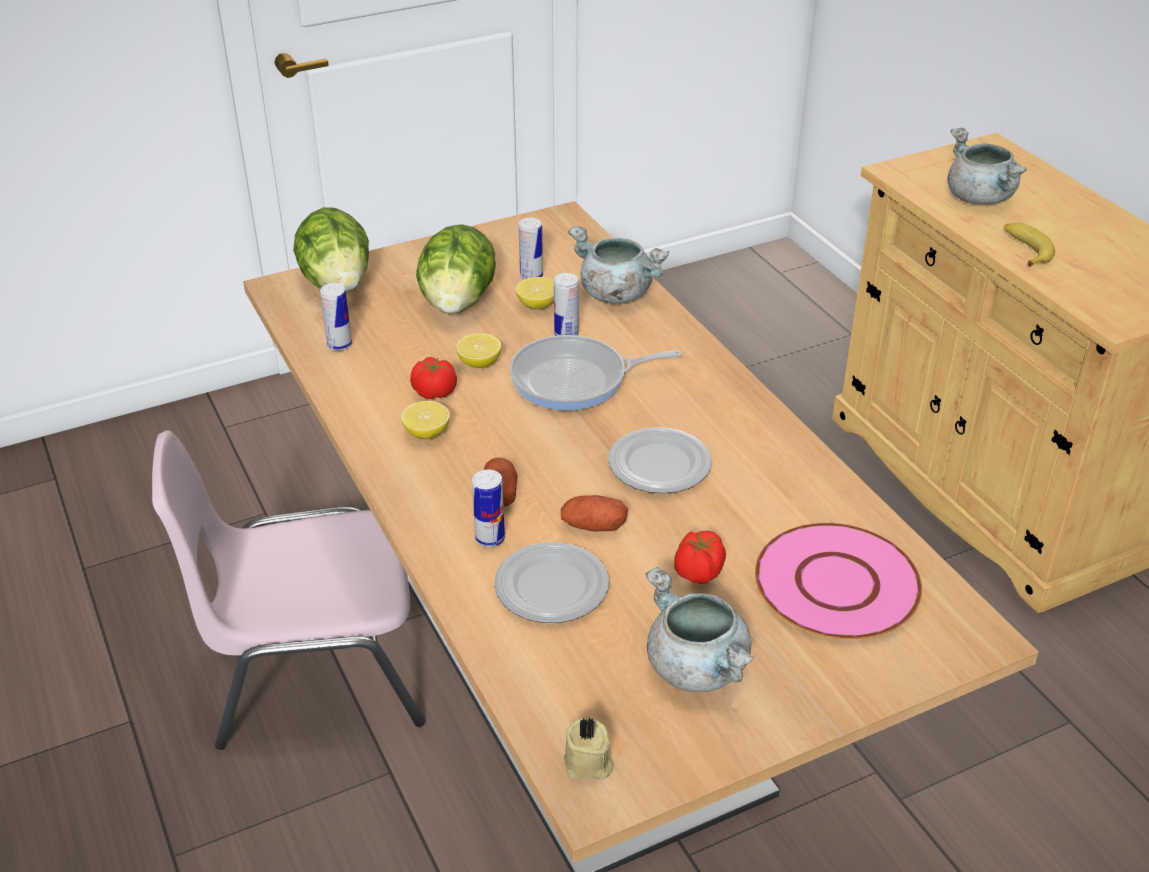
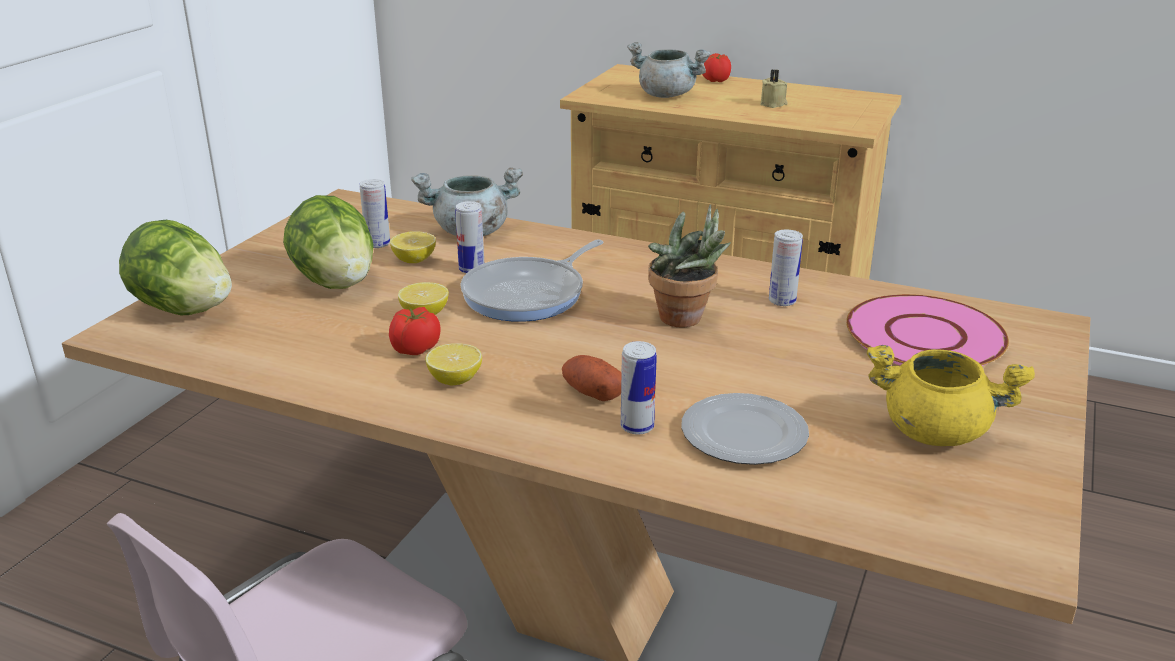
camera: 40 degrees left, 10 degrees down
(339, 345) = (258, 351): can -> can (782, 301)
(588, 764) = (981, 538): beige candle -> beige candle (773, 104)
(593, 526) = (704, 379): potato -> none
(659, 464) = (686, 320): plate -> potted plant
(698, 573) = (829, 372): tomato -> tomato (715, 80)
(698, 668) = (935, 431): grey cooking pot -> yellow cooking pot
(1024, 250) = (741, 111): banana -> none

